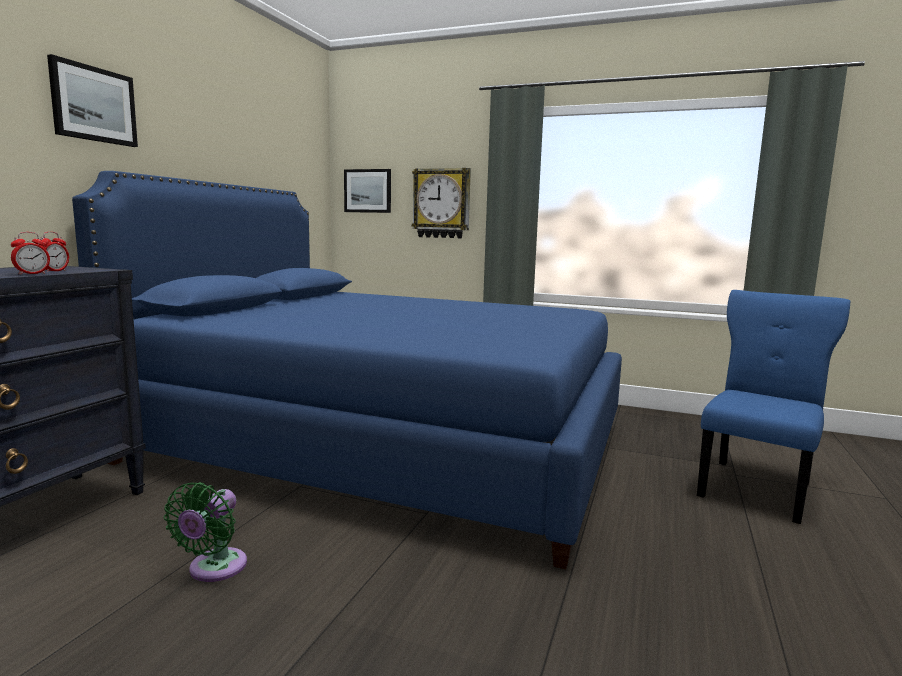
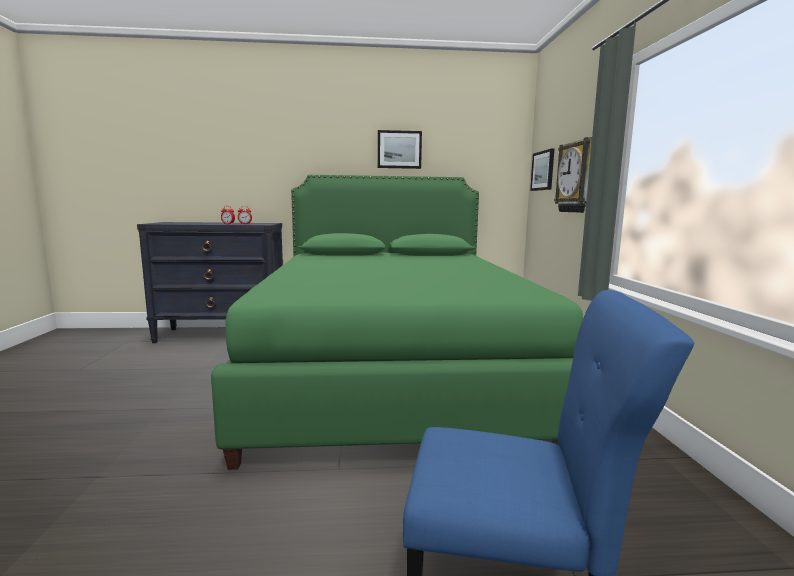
camera: 65 degrees right, 0 degrees up
(93, 104) = (312, 140): picture -> picture (399, 149)
(214, 569) = (205, 374): green fan -> none
(386, 444) = (392, 371): blue bed -> green bed

